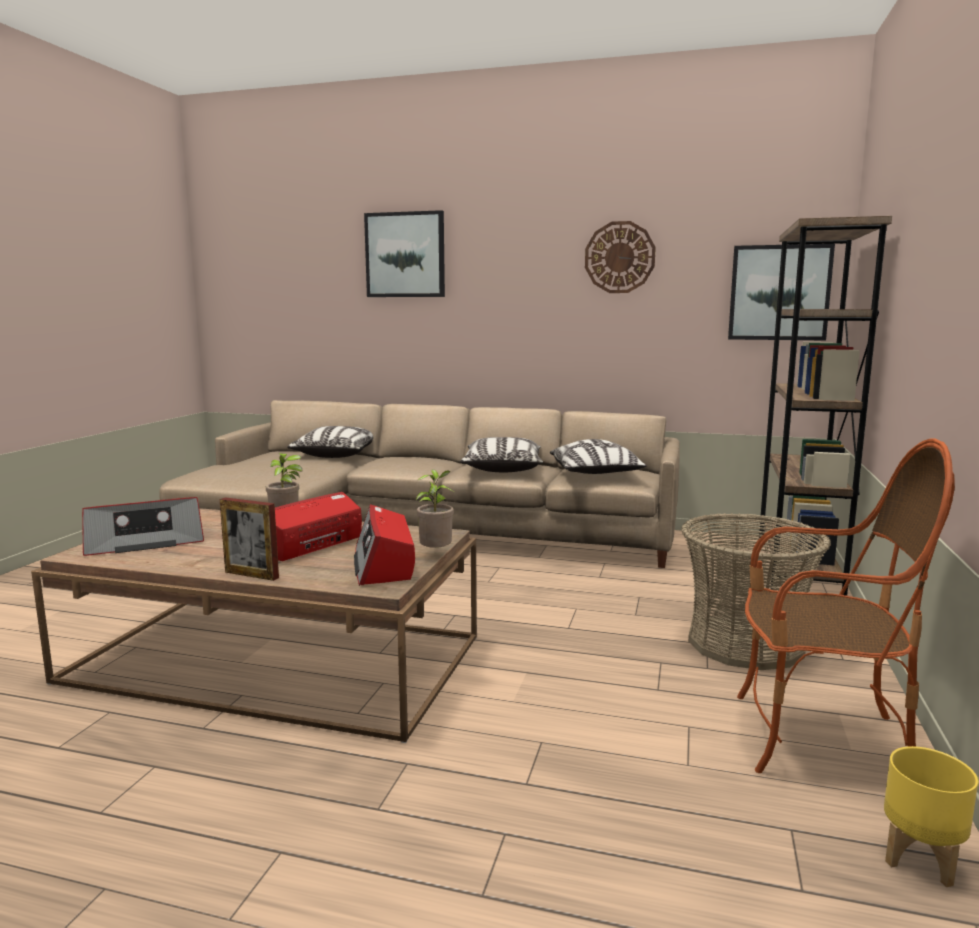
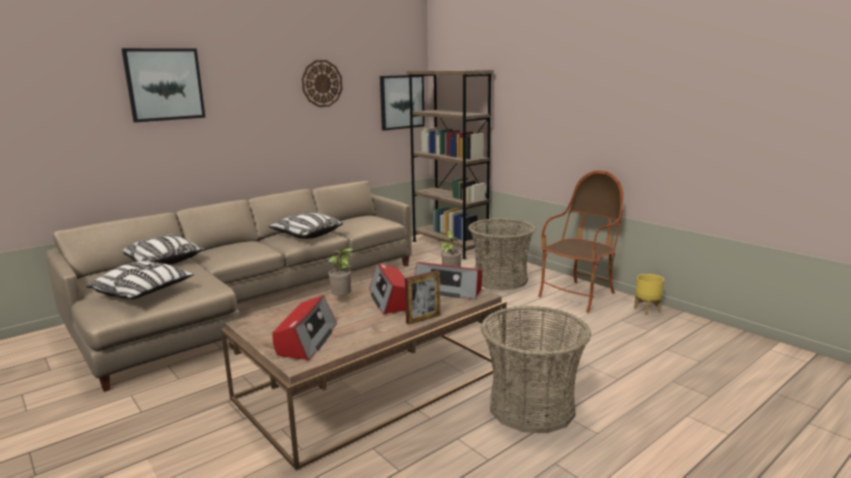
camera: 55 degrees left, 5 degrees up
(286, 810) = (531, 407): none -> basket
(596, 474) = (361, 223): pillow -> pillow (143, 293)

